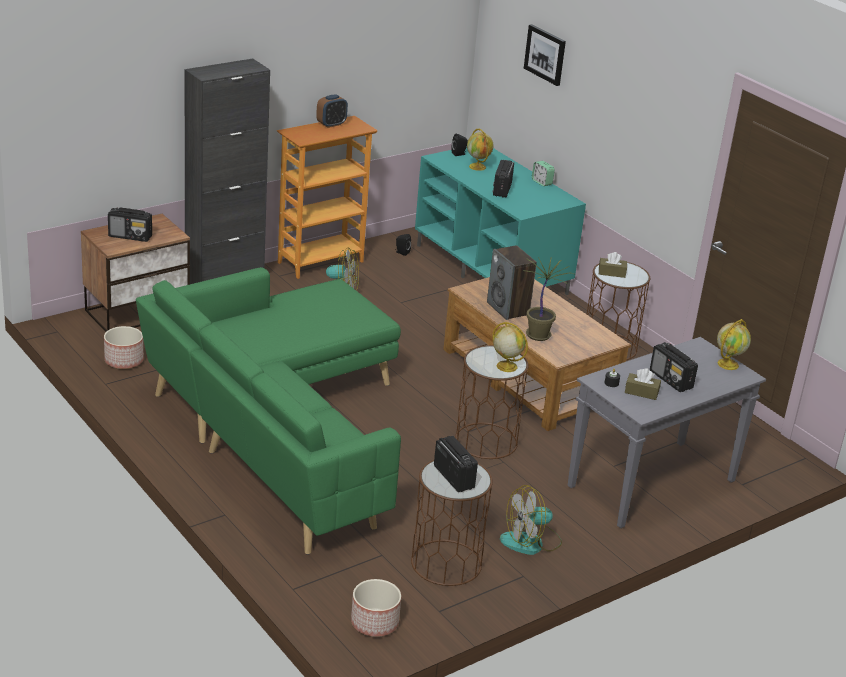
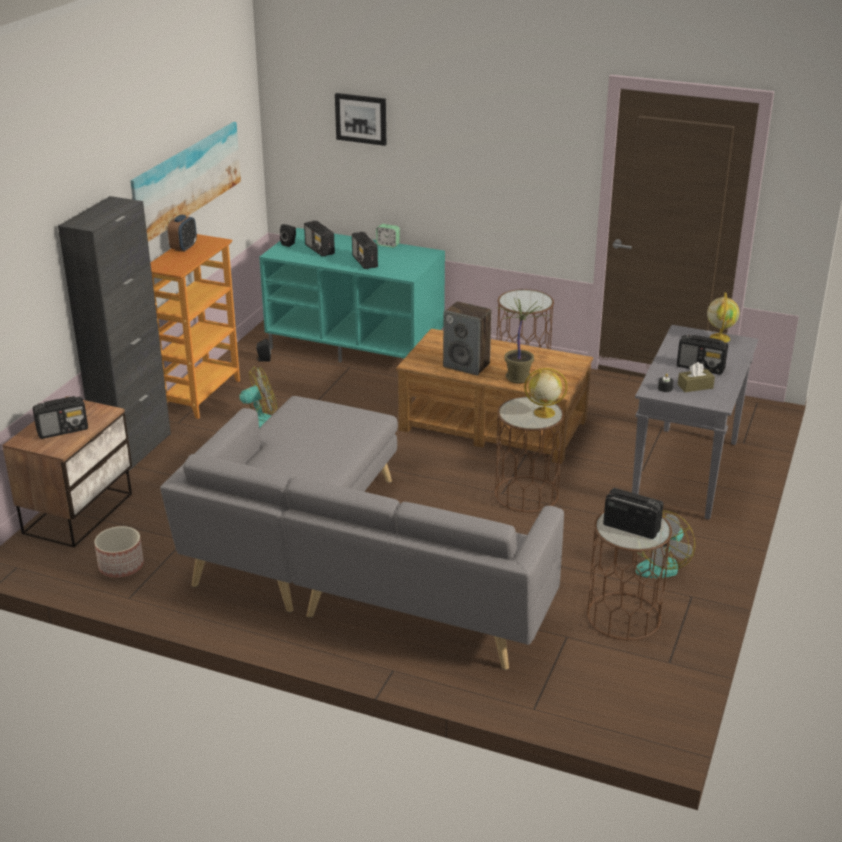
camera: 30 degrees left, 0 degrees up
(277, 431) = (346, 567): green sofa -> grey sofa
(355, 66) = (185, 180): none -> picture
(375, 623) = (635, 702): planter -> none
(478, 167) = (320, 250): globe -> radio
(612, 273) = (518, 302): brown tissue box -> none

